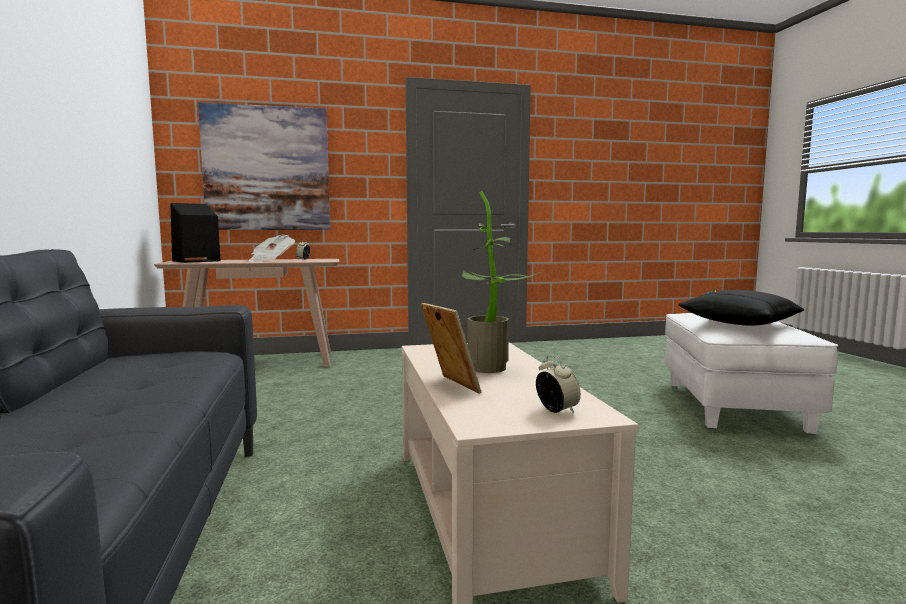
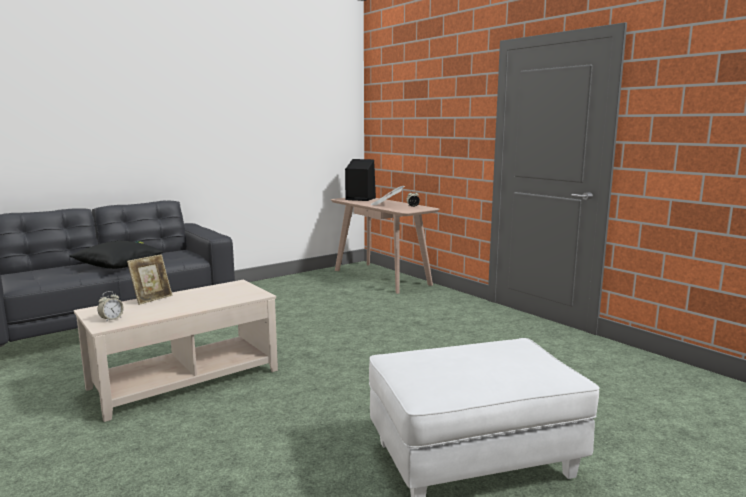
camera: 65 degrees right, 5 degrees up
(267, 169) = (410, 132): picture -> none
(494, 367) = (193, 301): potted plant -> none
(739, 324) = (445, 361): black pillow -> black pillow (118, 265)

